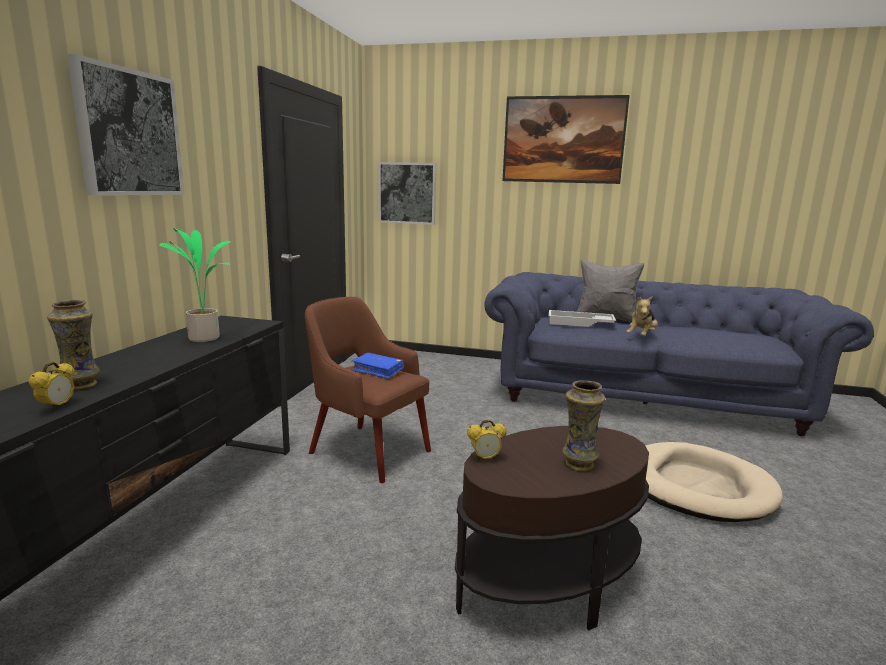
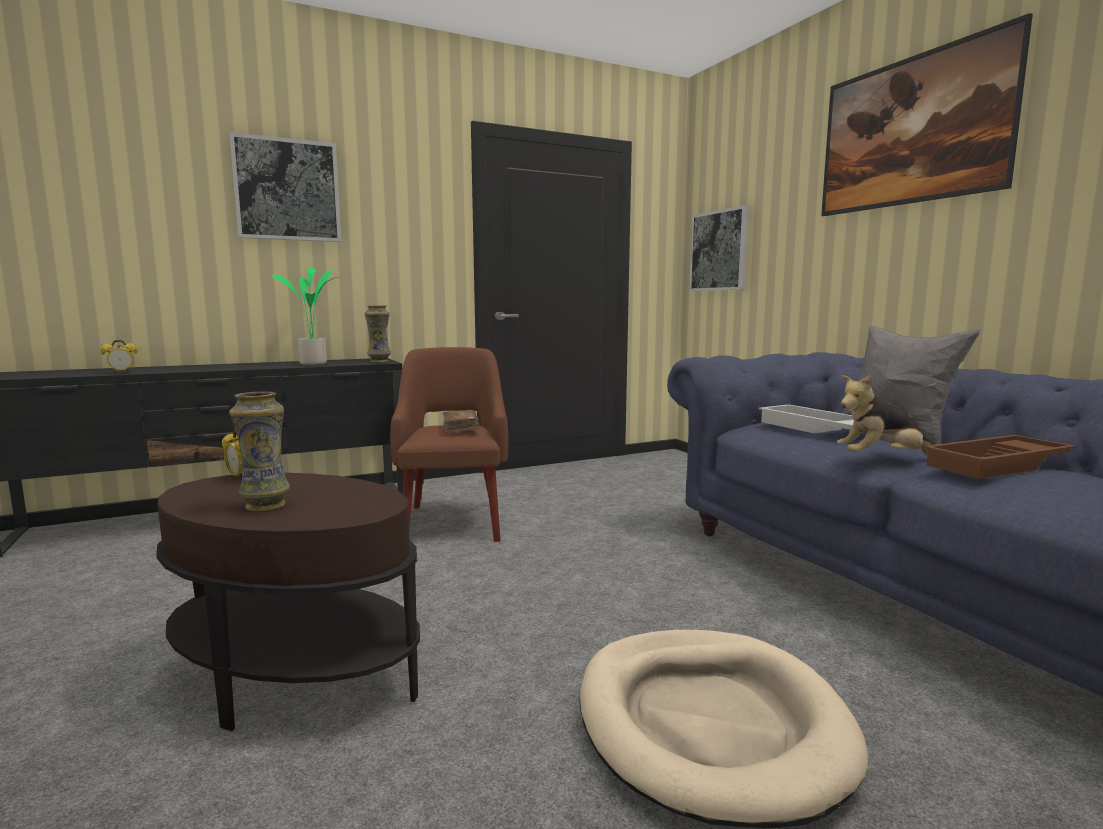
camera: 50 degrees right, 5 degrees down
(81, 385) = (168, 369): vase -> vase (379, 361)
(378, 371) = (460, 428): blue book -> brown book
(680, 330) = (998, 465): none -> brown tray

